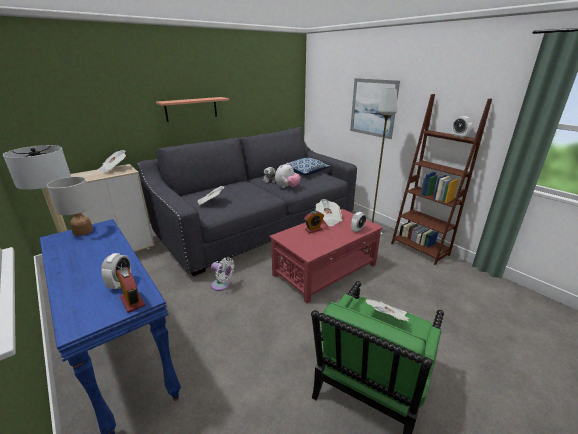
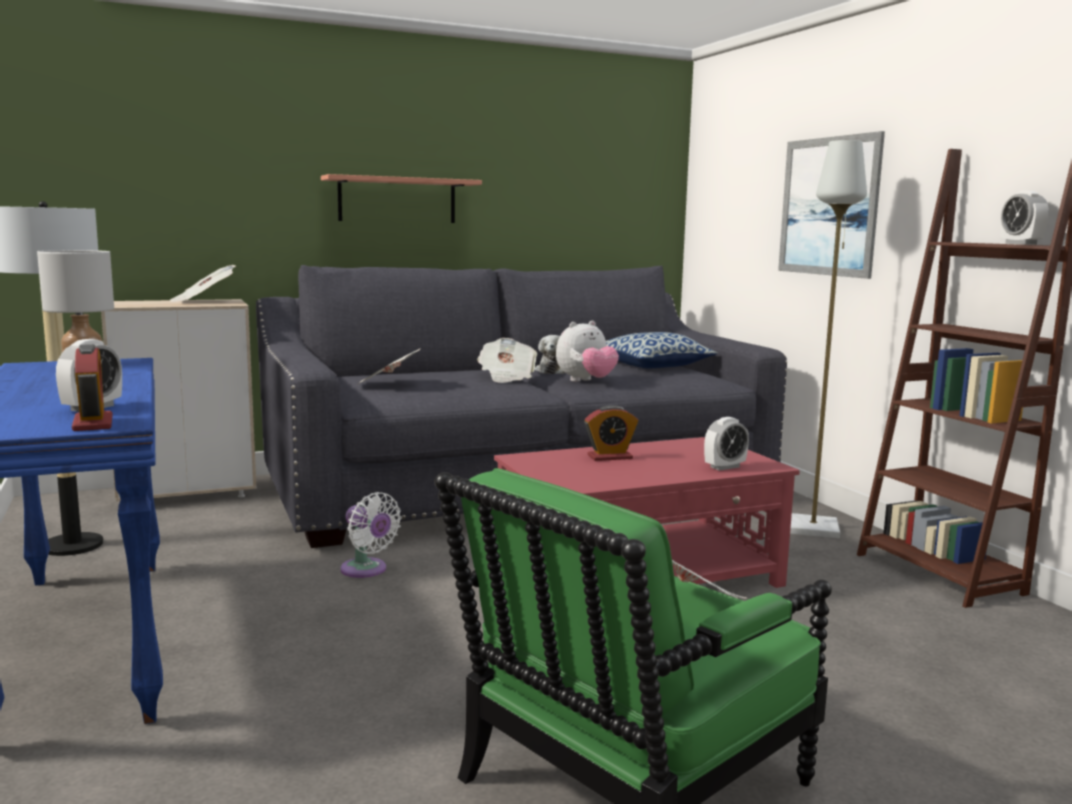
camera: 15 degrees right, 15 degrees down
(328, 219) = (661, 447): newspaper -> newspaper (506, 377)

